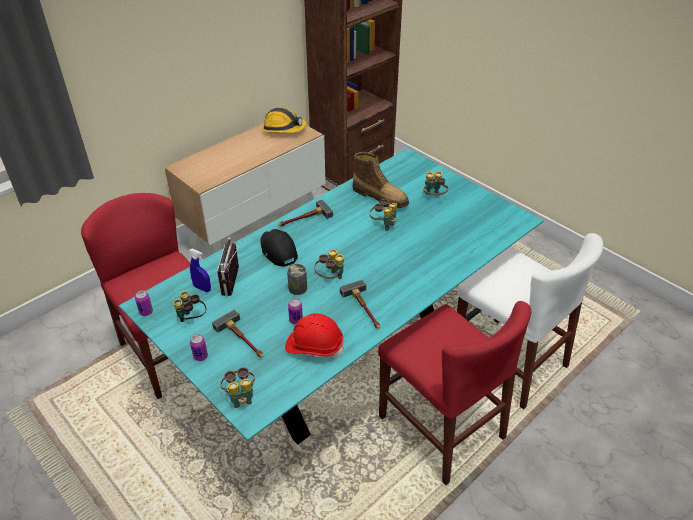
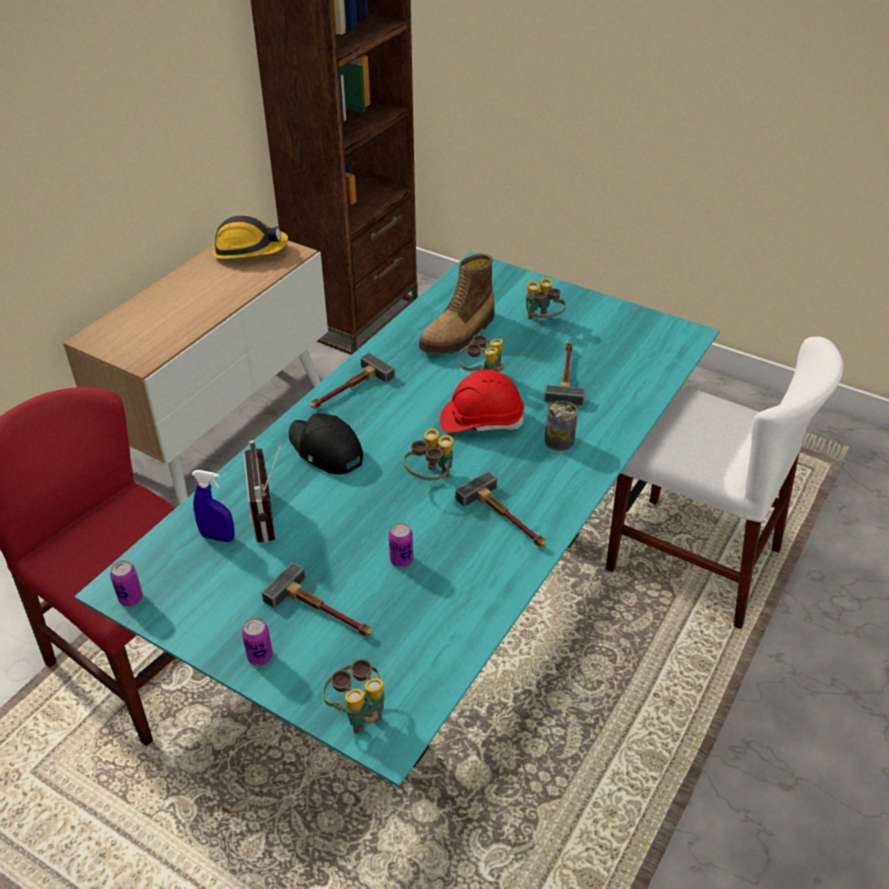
camera: 15 degrees left, 0 degrees up
(192, 319) = (219, 594): binoculars -> none
(297, 288) = (383, 506): can -> can (559, 441)
(314, 346) = (449, 597): red hard hat -> red hard hat (481, 420)
(380, 197) = (459, 334): boot -> boot turned 105 degrees clockwise
(435, 232) = (566, 375): none -> hammer
(440, 427) = (629, 685): red chair -> none

